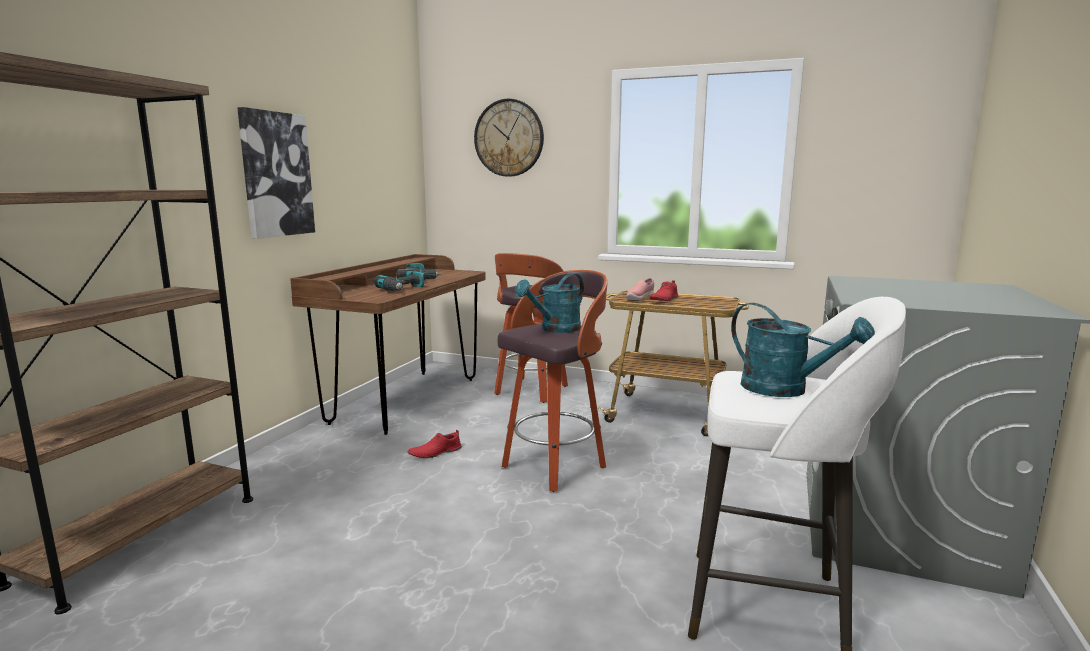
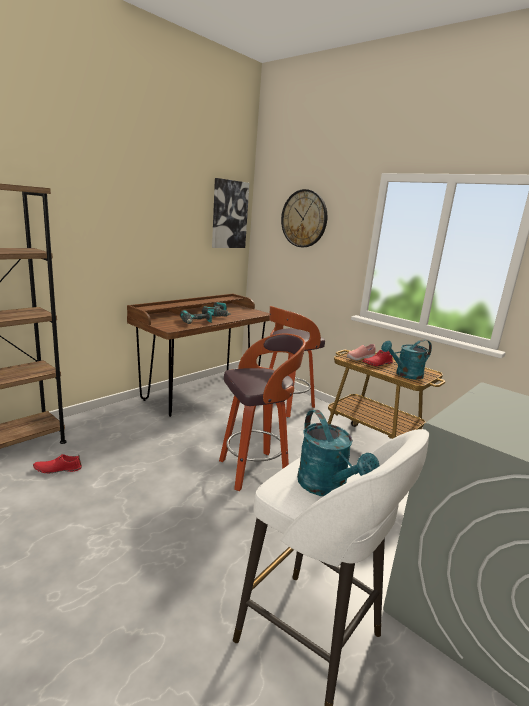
camera: 20 degrees right, 5 degrees up
(276, 174) = (123, 238): picture -> picture (229, 214)
(435, 453) = (187, 438): red shoe -> red shoe (57, 469)
(555, 329) = (260, 377): turquoise watering can -> turquoise watering can (405, 375)

